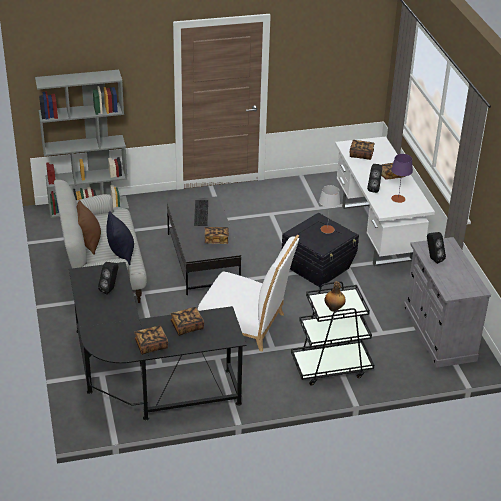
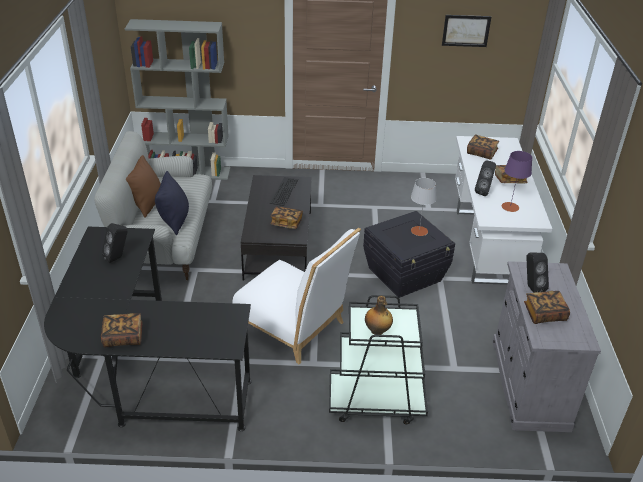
camera: 15 degrees right, 0 degrees up
(187, 326) = (180, 320): book -> book (544, 314)
(330, 50) = (466, 30): none -> picture

